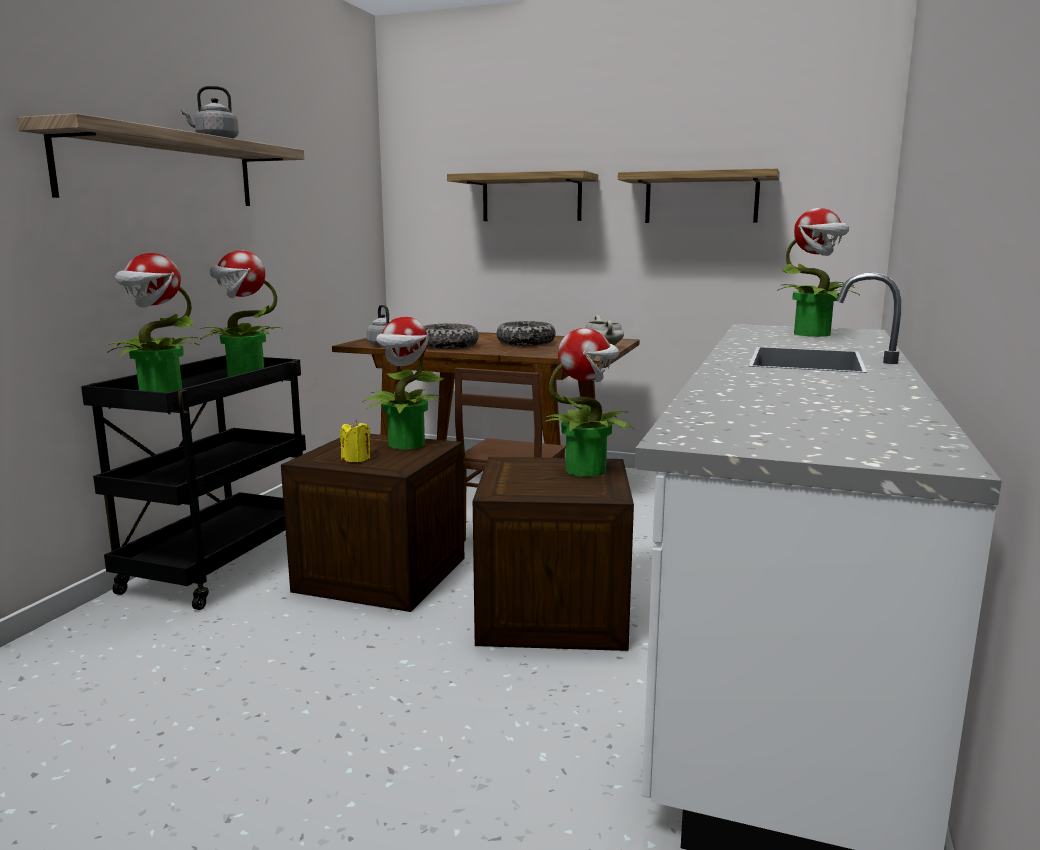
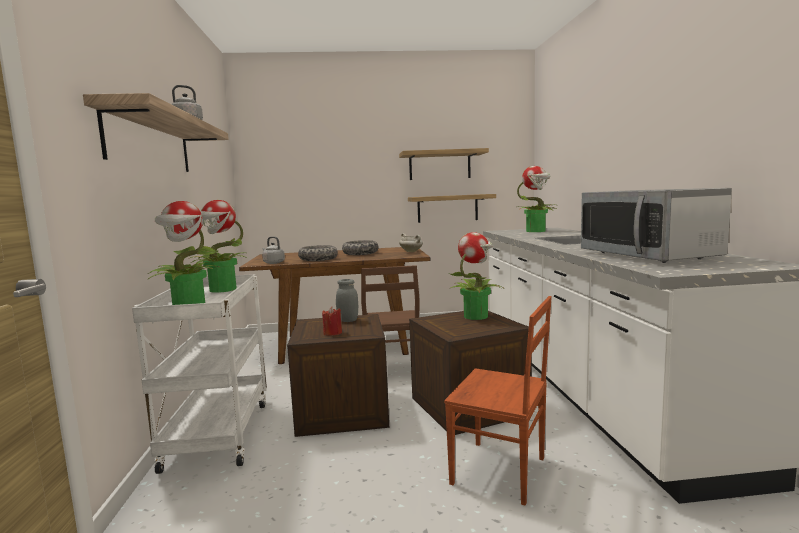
camera: 25 degrees left, 5 degrees down
(218, 565) = (217, 433): black cart -> white cart
(356, 459) = (332, 333): yellow candle -> red candle
(406, 444) = (348, 320): potted plant -> grey jar
(475, 713) = (500, 472): none -> brown chair
(531, 198) = (339, 167): shelf -> shelf (447, 208)
(787, 407) = (647, 255): none -> microwave

